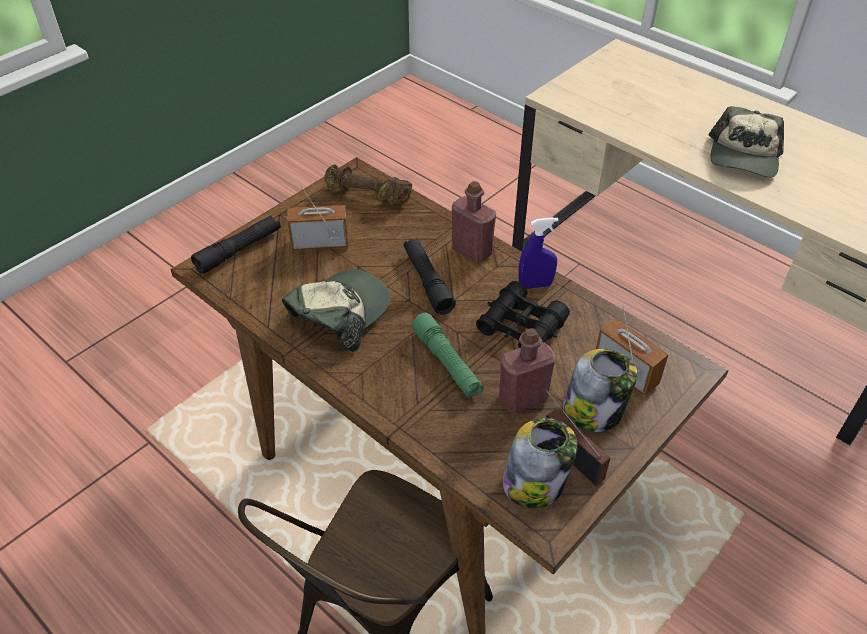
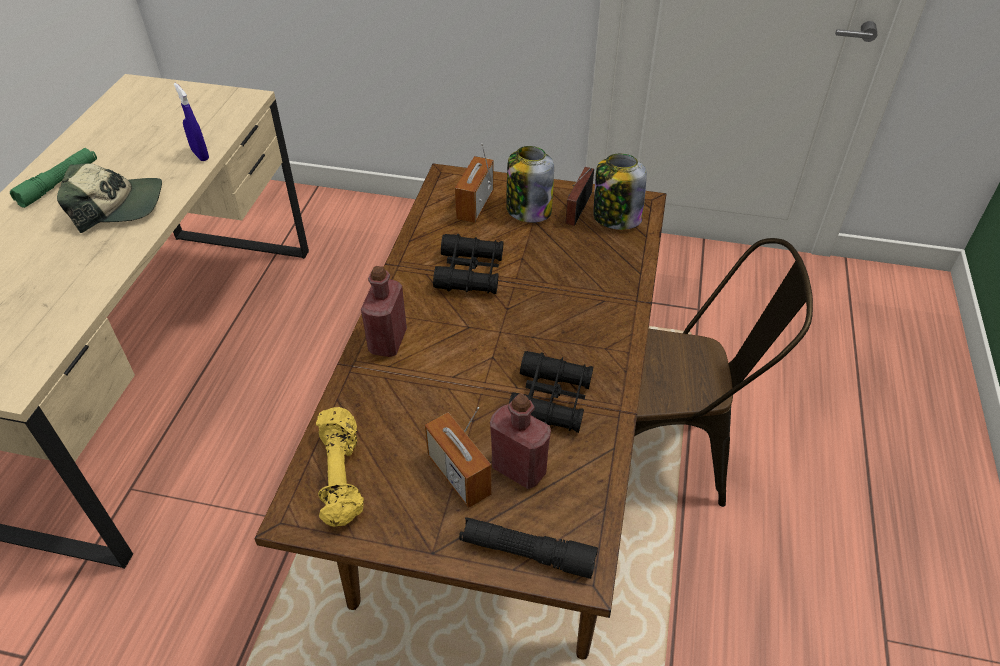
camera: 120 degrees left, 0 degrees up
(339, 314) = (551, 400): cap -> black binoculars
(366, 196) = (342, 476): brown dumbbell -> yellow dumbbell
(427, 281) = (456, 355): black flashlight -> none
(447, 363) = (548, 300): green flashlight -> green flashlight (59, 183)
(523, 399) = (548, 246): red bottle -> red bottle (519, 469)
(535, 285) = (408, 282): blue spray bottle -> blue spray bottle (200, 155)

